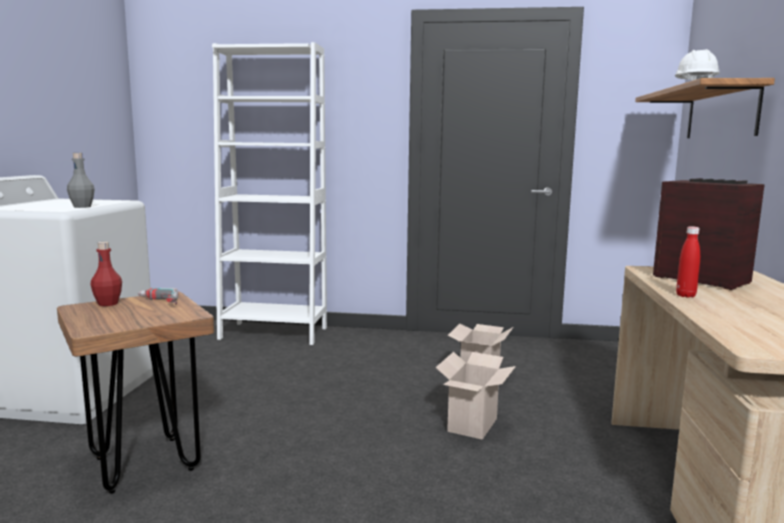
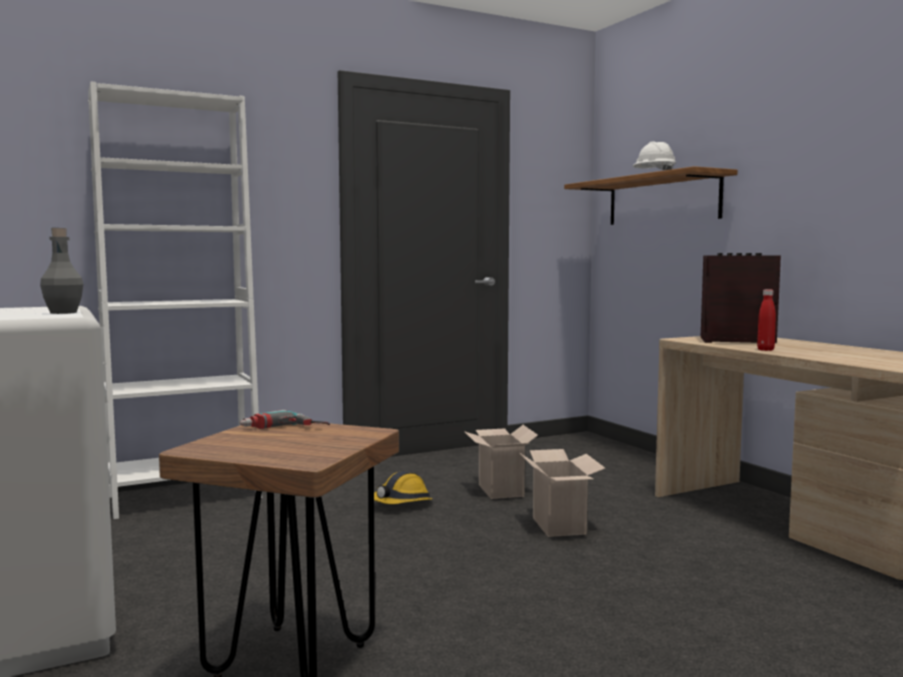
camera: 35 degrees left, 5 degrees down
(108, 304) = (223, 440): red bottle -> none
(388, 372) = (401, 504): none -> hard hat

